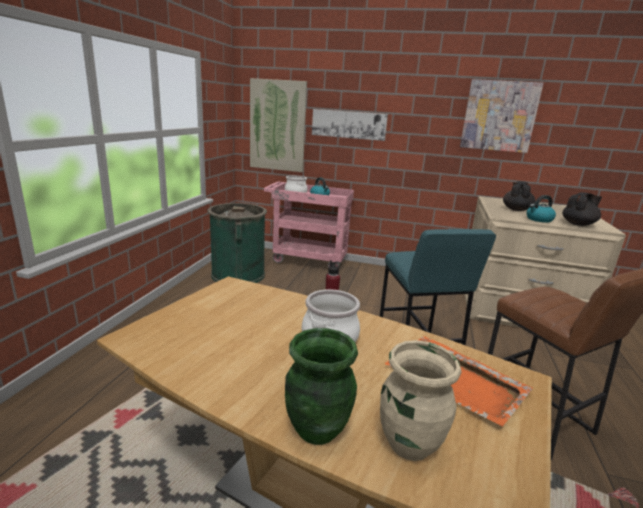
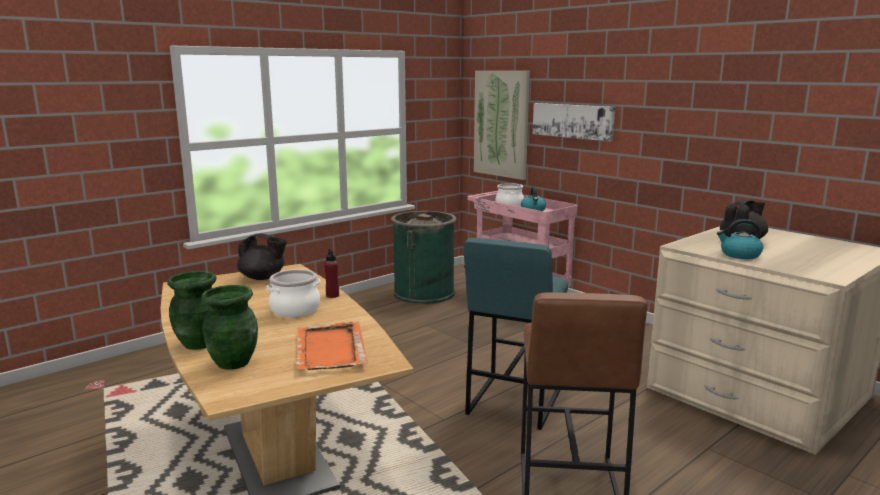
camera: 35 degrees right, 5 degrees down
(409, 443) = (234, 362): beige vase -> green vase
(499, 116) = (756, 106): picture -> none
(578, 224) = (795, 266): black teapot -> black teapot (263, 278)

